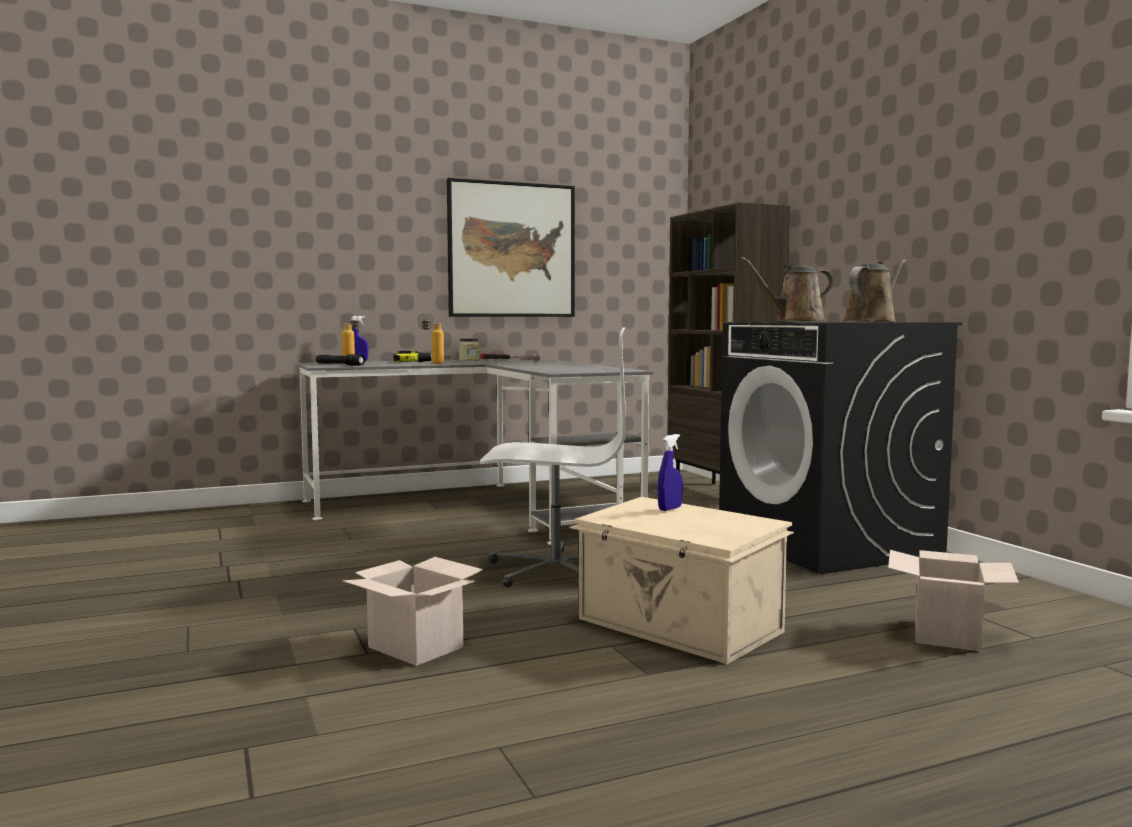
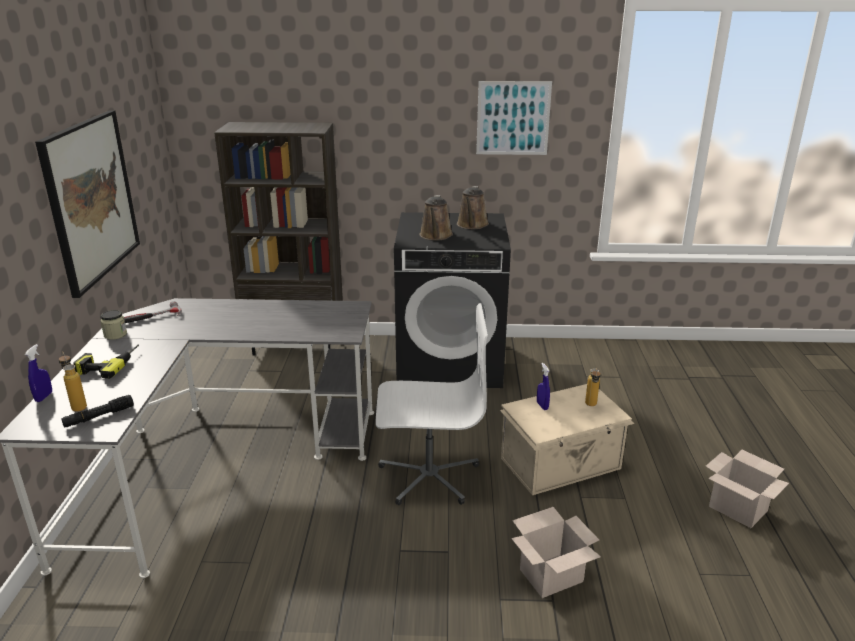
camera: 65 degrees left, 20 degrees up
(433, 363) = (146, 362): bottle -> bottle (591, 406)
(555, 570) = (428, 475): white office chair -> white office chair turned 60 degrees clockwise
(872, 321) = (472, 225): brown watering can -> brown watering can turned 150 degrees counterclockwise
(948, 635) = (609, 395): cardboard box -> cardboard box (739, 509)
(985, 164) = (513, 118): none -> picture

